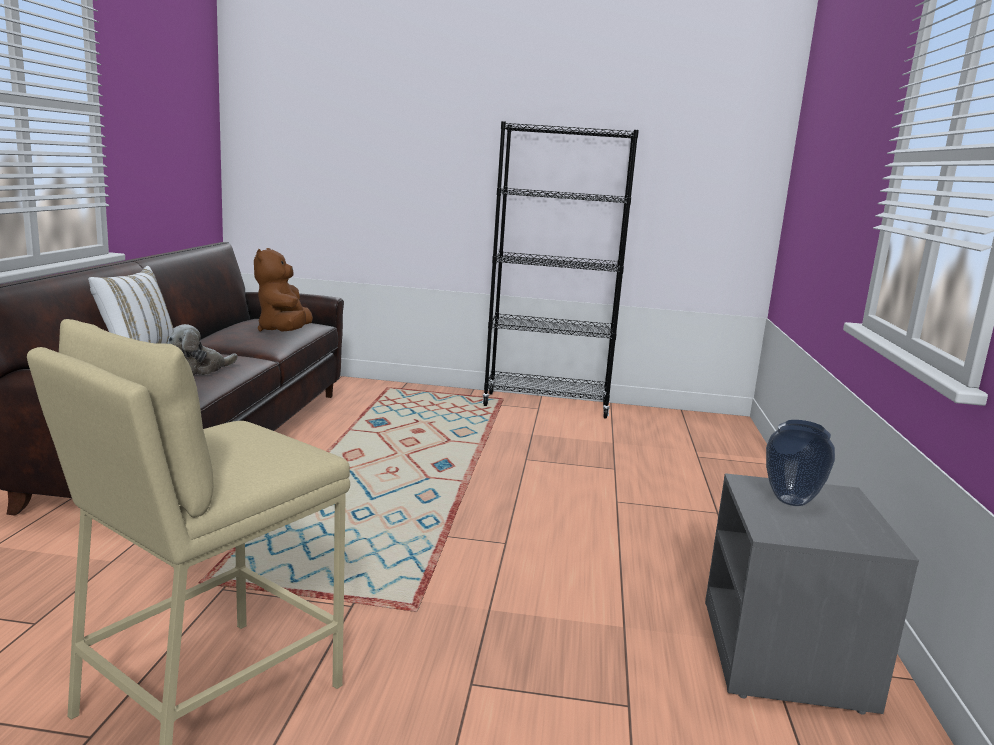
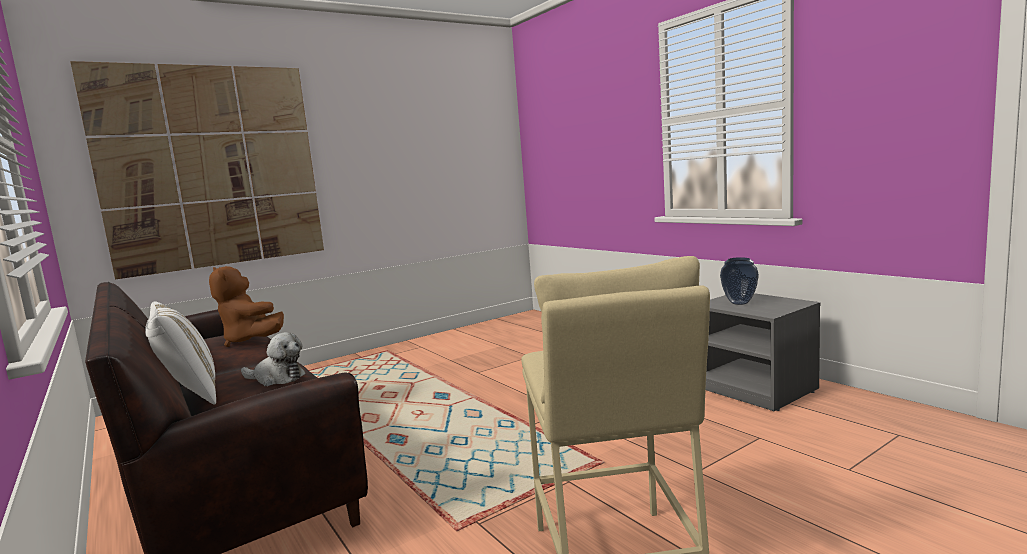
camera: 40 degrees left, 5 degrees down
(200, 370) = (277, 378): plush toy -> plush toy turned 75 degrees counterclockwise
(361, 143) = (212, 167): none -> picture
(546, 405) = (422, 343): black bookcase -> none

